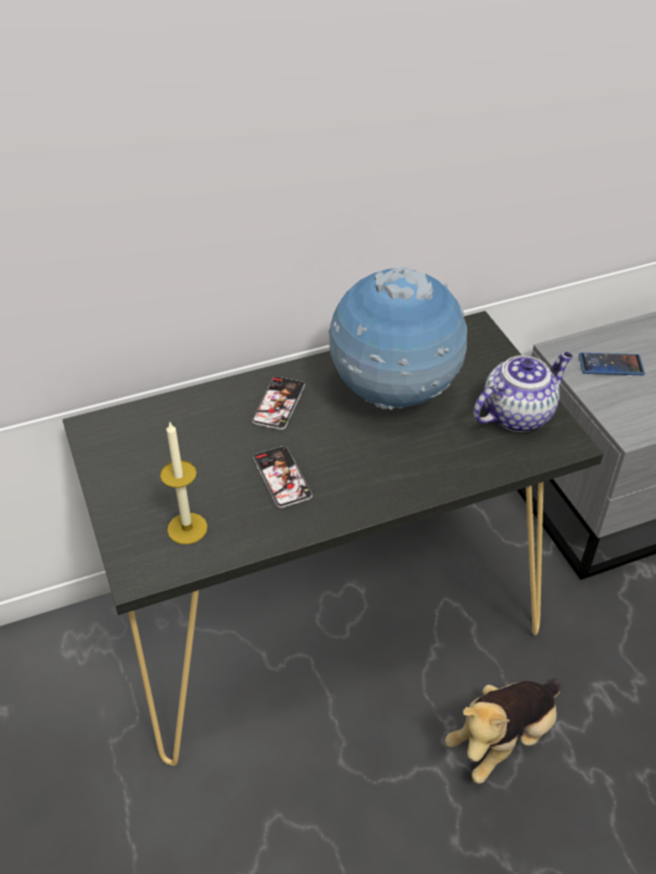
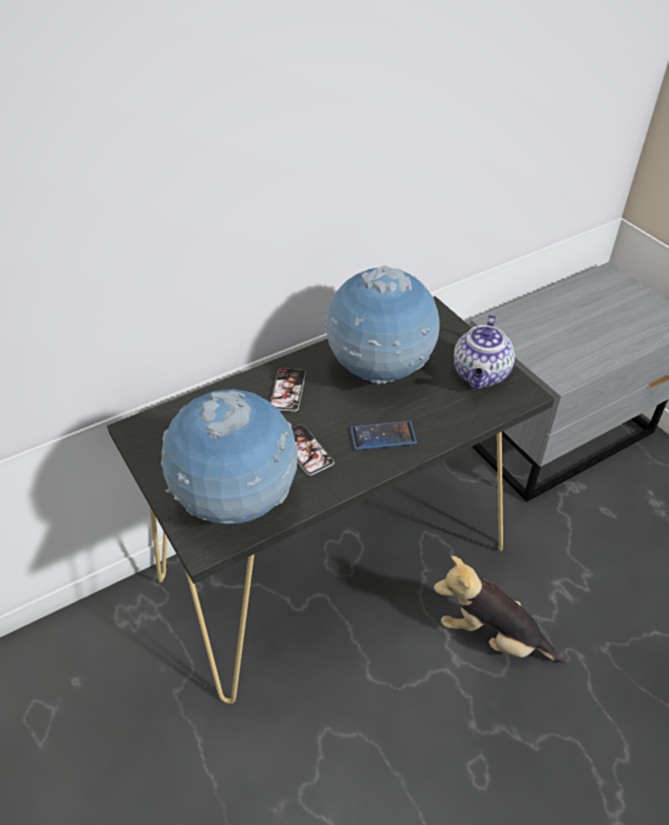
camera: 10 degrees left, 0 degrees up
(187, 528) = (237, 503): candle -> globe
(503, 738) = (493, 636): plush toy -> plush toy turned 75 degrees clockwise
(518, 414) = (481, 375): teapot -> teapot turned 150 degrees clockwise
(611, 365) = (533, 328): phone -> phone (383, 436)

